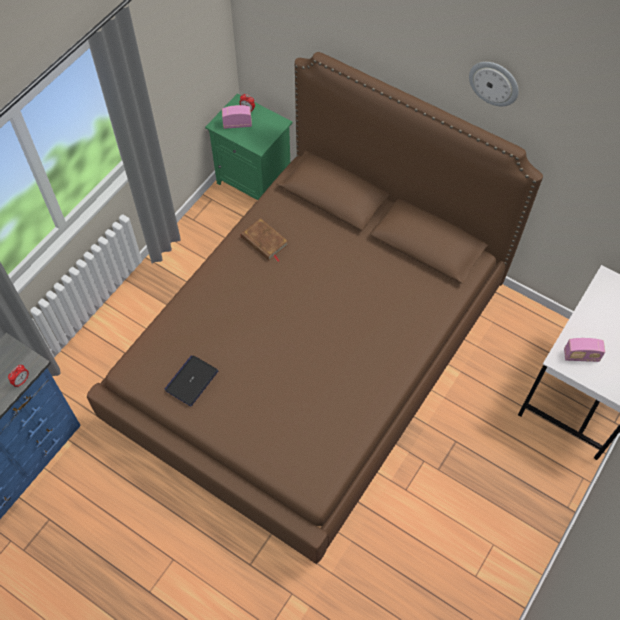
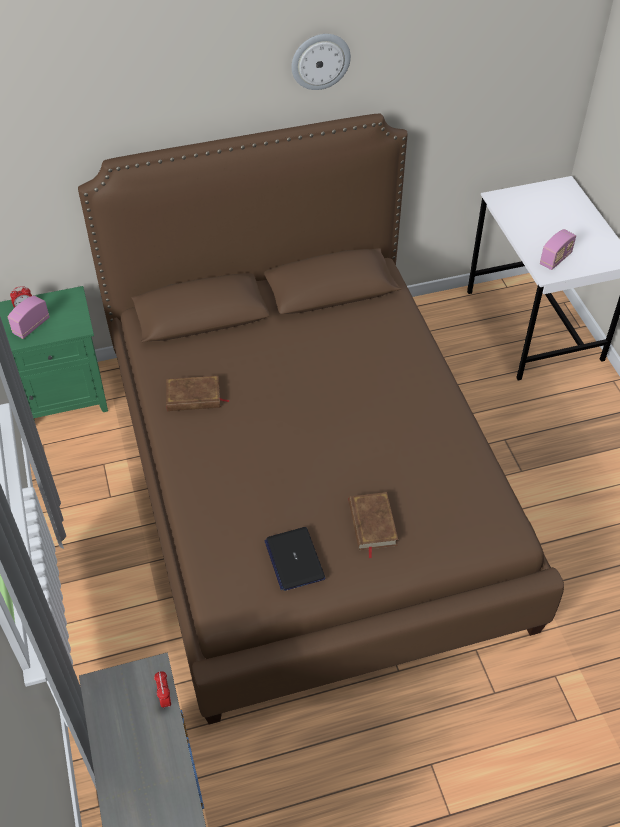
camera: 50 degrees left, 10 degrees down
(254, 403) = (372, 524): none -> brown book

